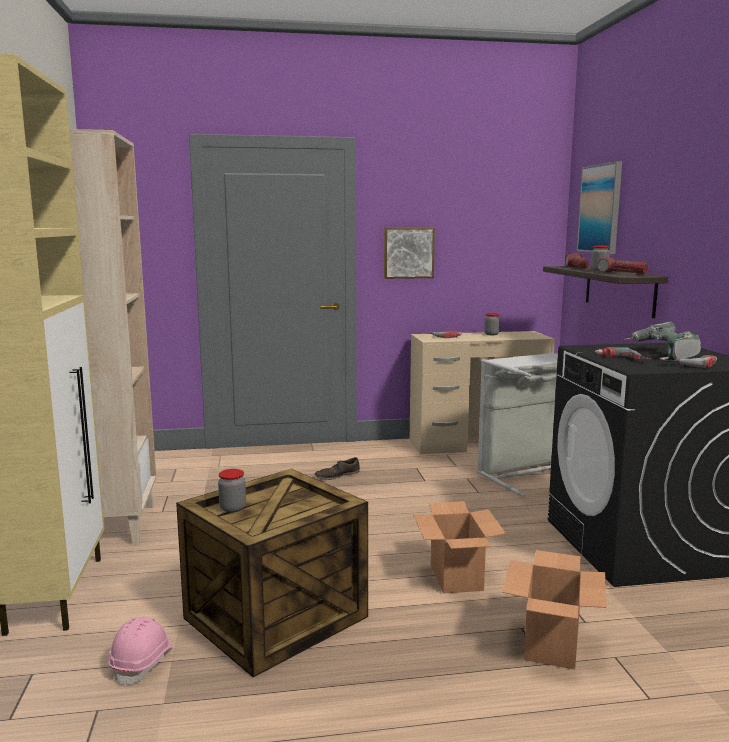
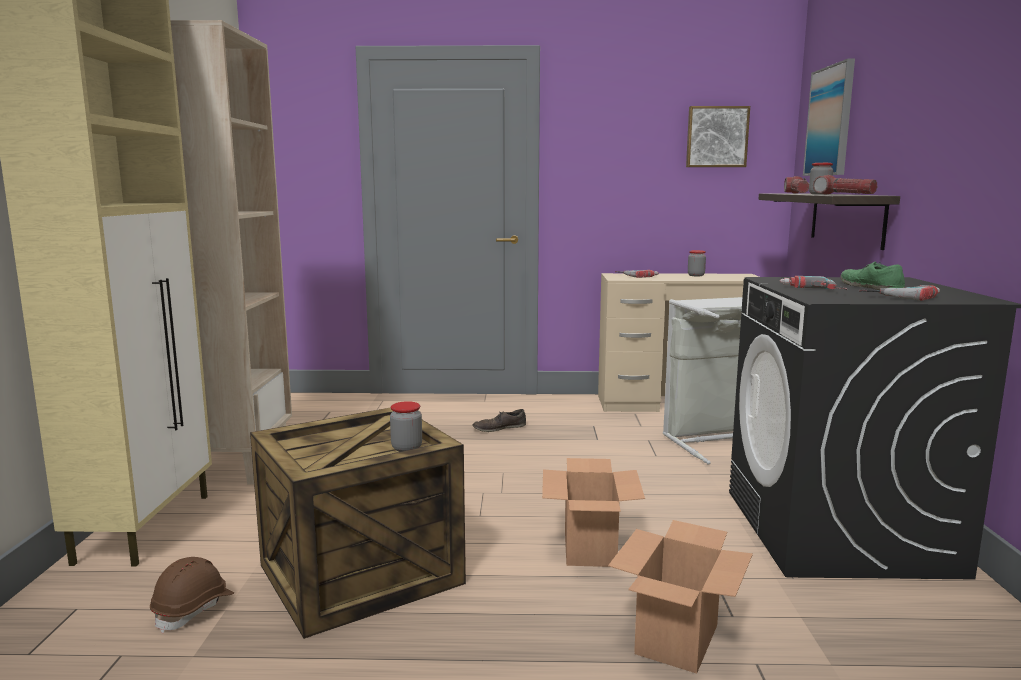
camera: 10 degrees right, 0 degrees up
(143, 663) = (194, 609): pink hard hat -> brown hard hat
(232, 508) = (310, 443): jar -> jar (406, 448)
(408, 252) = (600, 178): picture -> picture (716, 137)
(661, 355) = (871, 287): power drill -> green shoe

